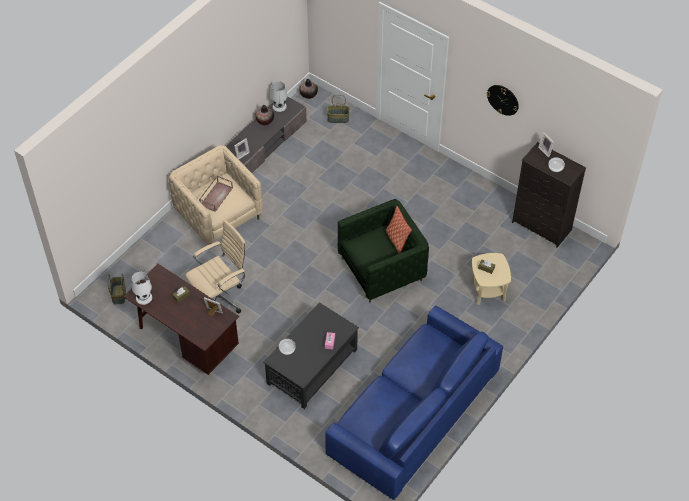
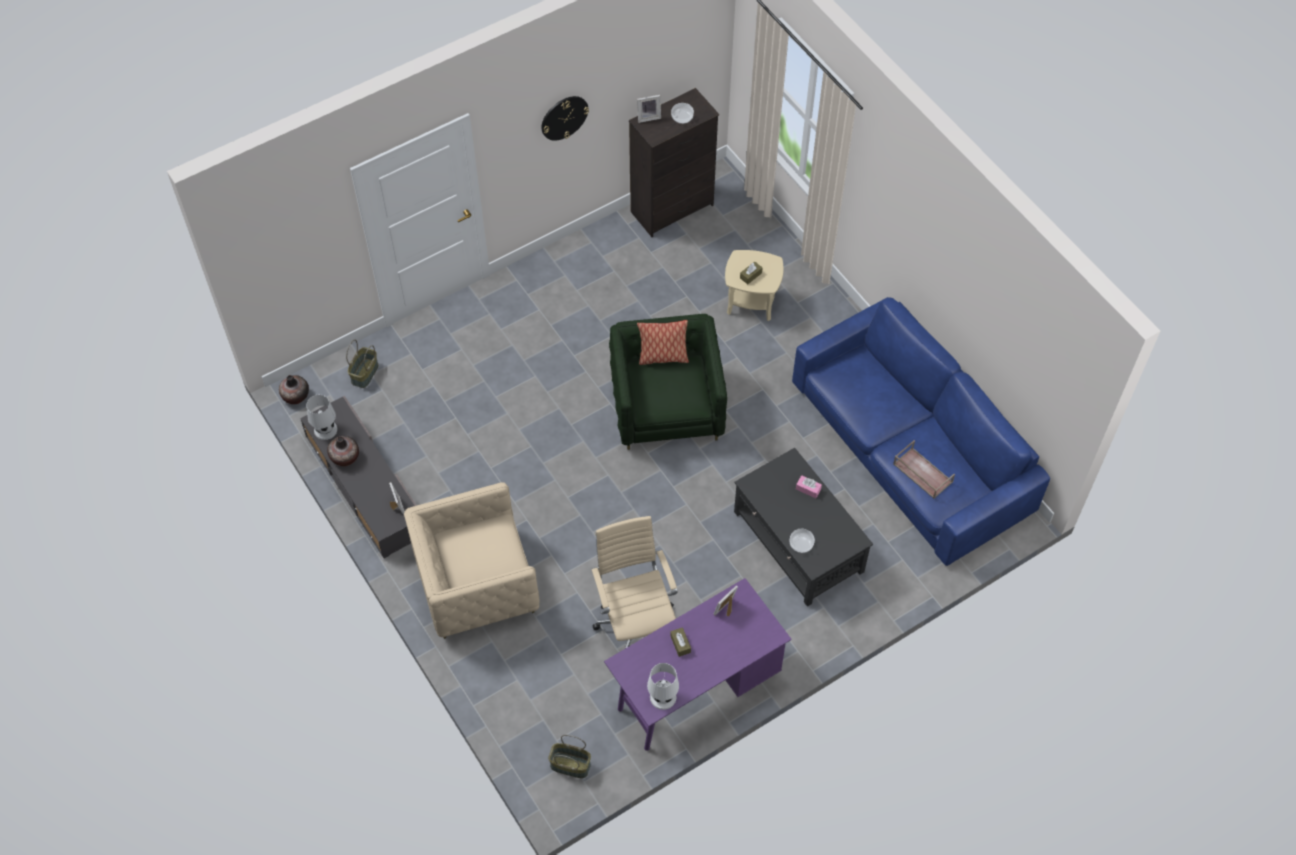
camera: 70 degrees left, 5 degrees up
(186, 341) = (695, 691): brown desk -> purple desk
(216, 196) = (480, 558): brown tray -> brown tray (921, 473)

